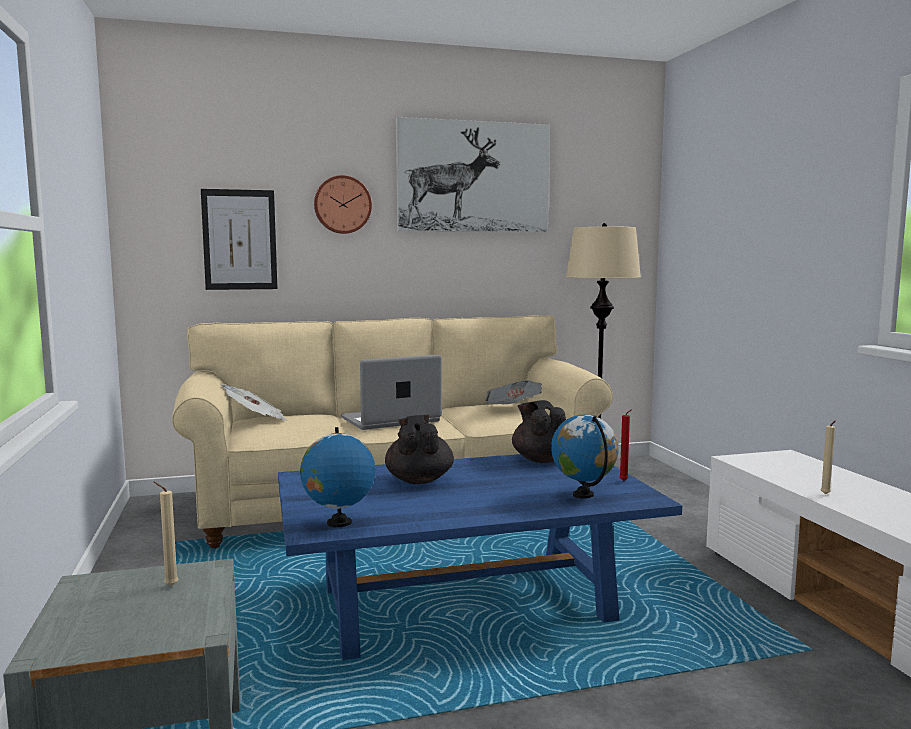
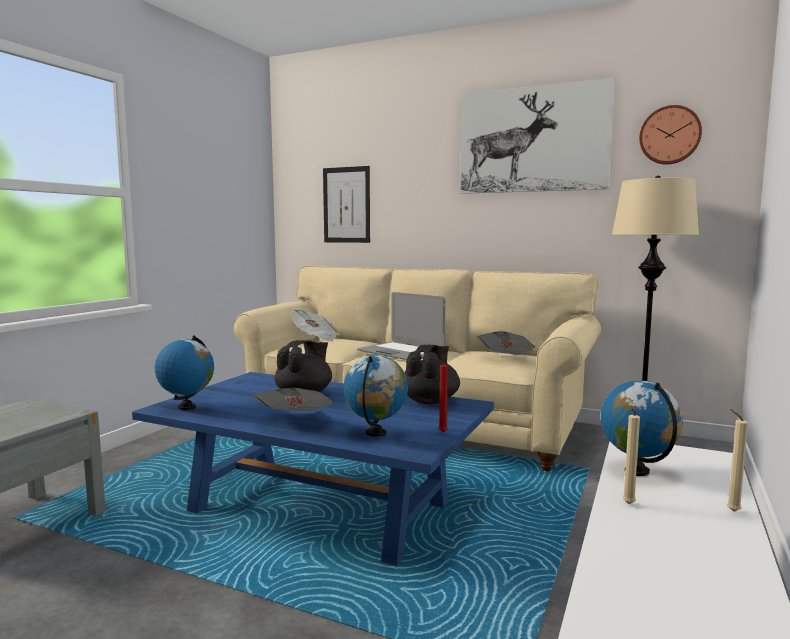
camera: 40 degrees right, 0 degrees up
(169, 586) = (39, 415): beige candle -> beige candle (731, 511)
(342, 205) = (418, 174): wall clock -> wall clock (669, 135)
(391, 420) = (401, 352): laptop -> laptop turned 150 degrees counterclockwise
(494, 505) = (295, 422): none -> newspaper
(780, 474) = (637, 471): none -> globe

